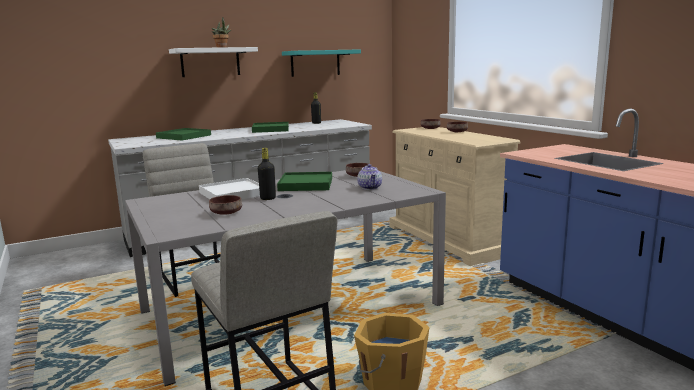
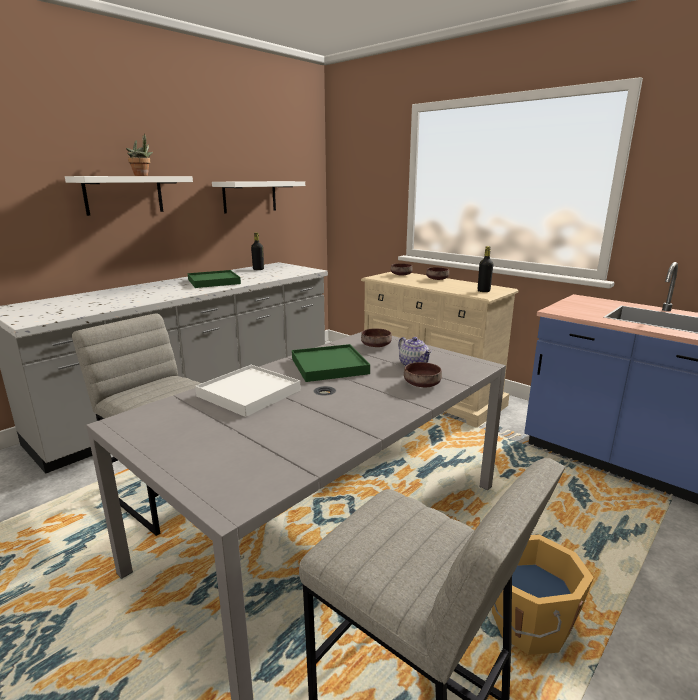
camera: 20 degrees left, 5 degrees up
(184, 136) = (104, 299): green tray -> none
(226, 213) = (281, 437): brown bowl -> brown bowl (423, 384)
(268, 198) = (308, 398): black bottle -> black bottle (483, 291)
(315, 63) = (249, 196): turquoise shelf -> white shelf

